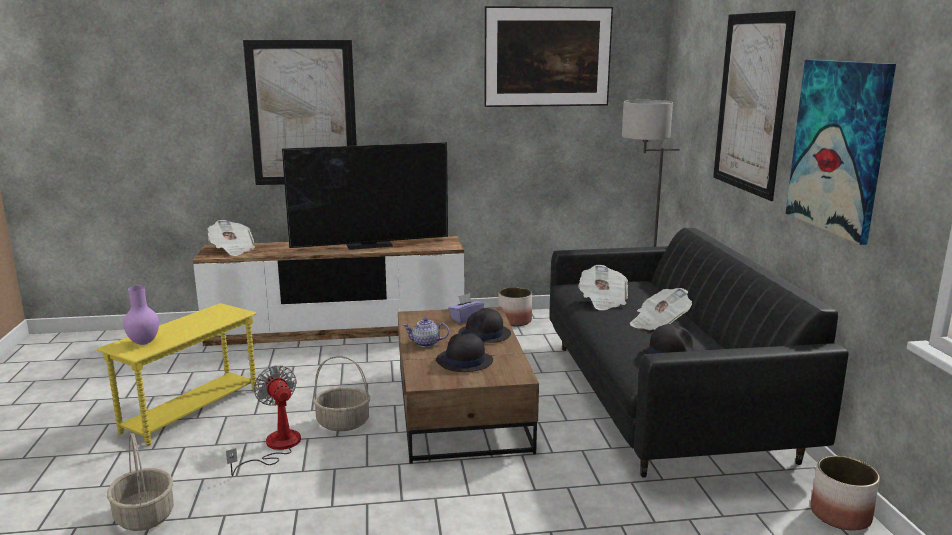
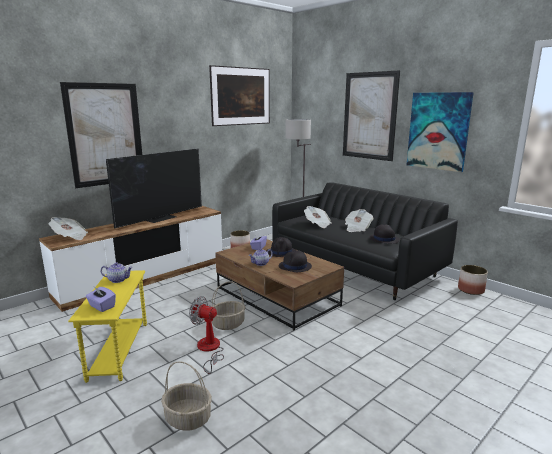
camera: 35 degrees left, 0 degrees up
(144, 343) = (101, 306): purple vase -> purple tissue box
(210, 316) = (118, 280): none -> teapot

